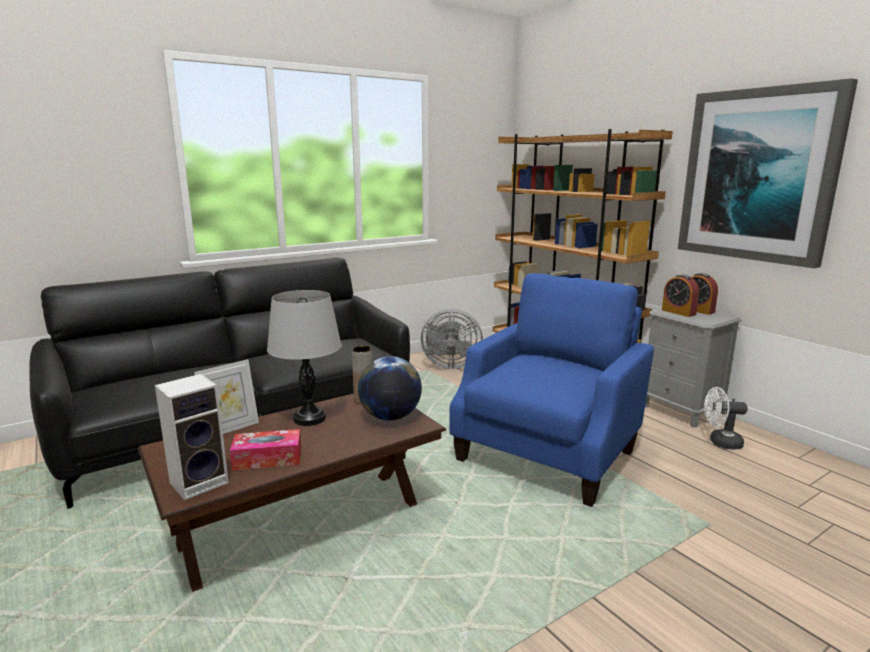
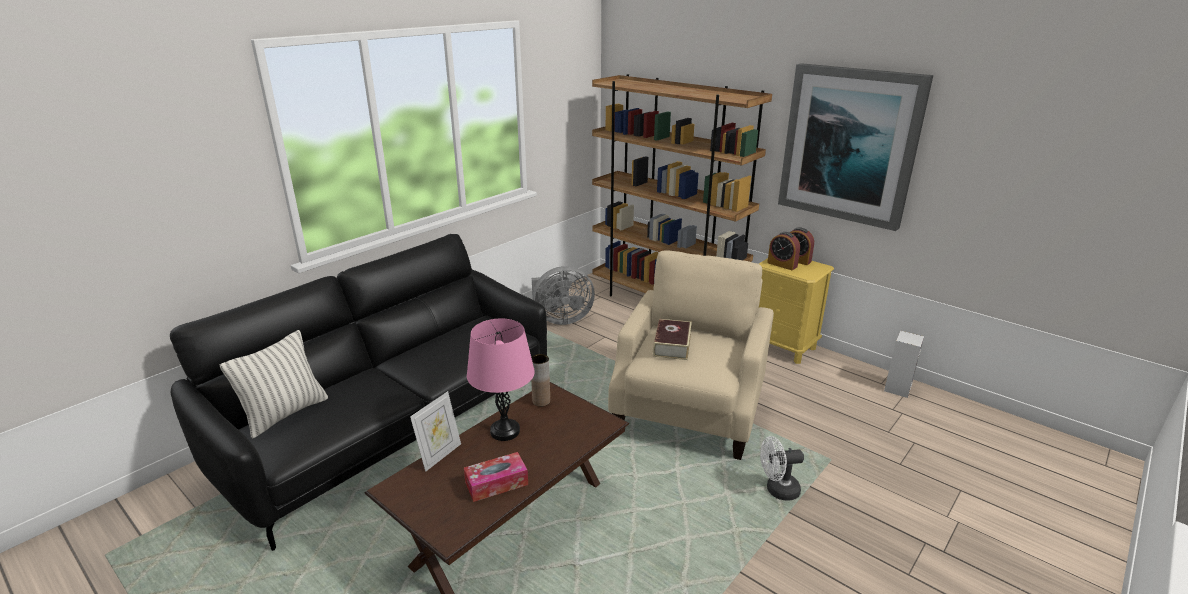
camera: 15 degrees left, 10 degrees up
(125, 382) = (285, 414): none -> pillow
(200, 481) = (454, 519): speaker -> speaker (897, 387)
(309, 418) = (505, 431): grey table lamp -> pink table lamp
(390, 417) = (576, 418): globe -> none
(525, 367) = (672, 345): none -> book
(548, 453) = (689, 411): blue armchair -> beige armchair
(680, 411) = (782, 347): grey nightstand -> yellow nightstand
(720, 442) = (821, 377): white fan -> white fan (777, 490)

